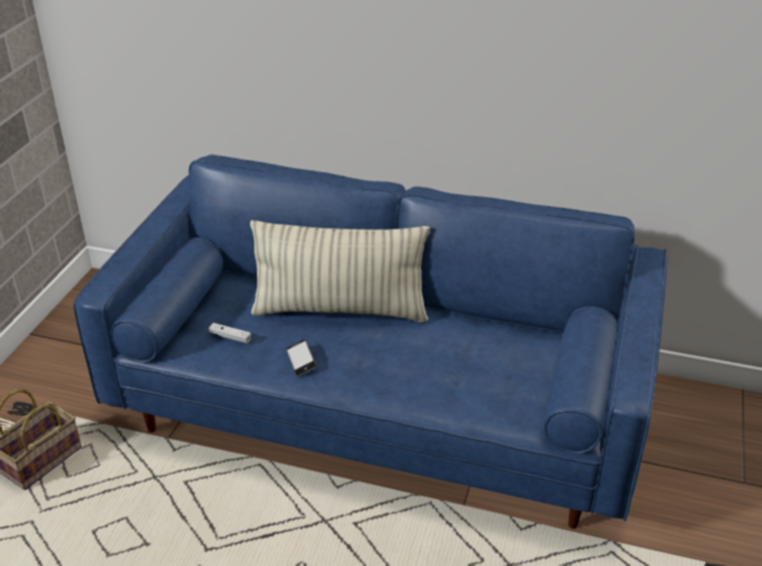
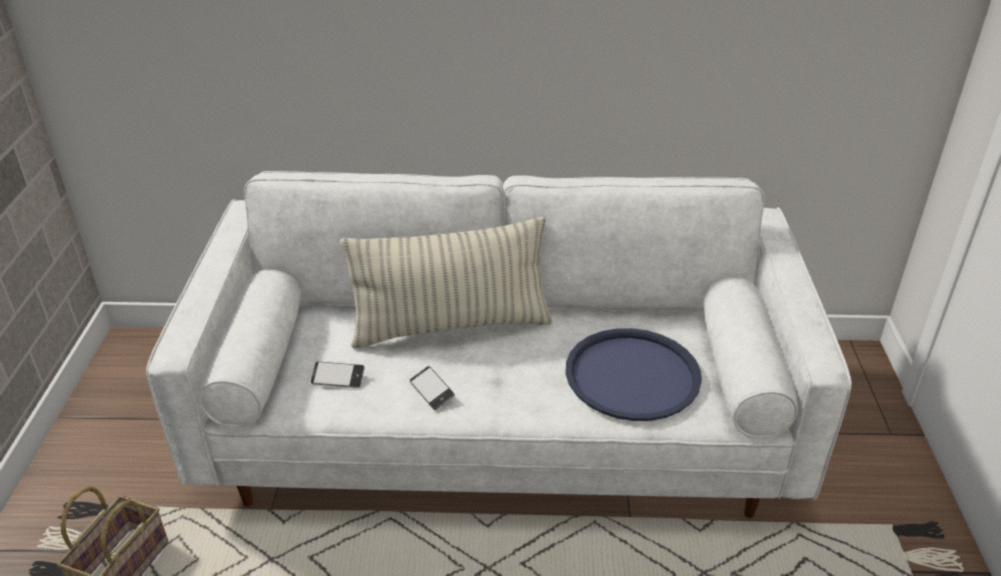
camera: 15 degrees left, 0 degrees up
(230, 337) = (338, 378): white game controller -> phone
(380, 406) = (500, 425): blue sofa -> white sofa
(477, 378) = (632, 375): none -> blue tray

